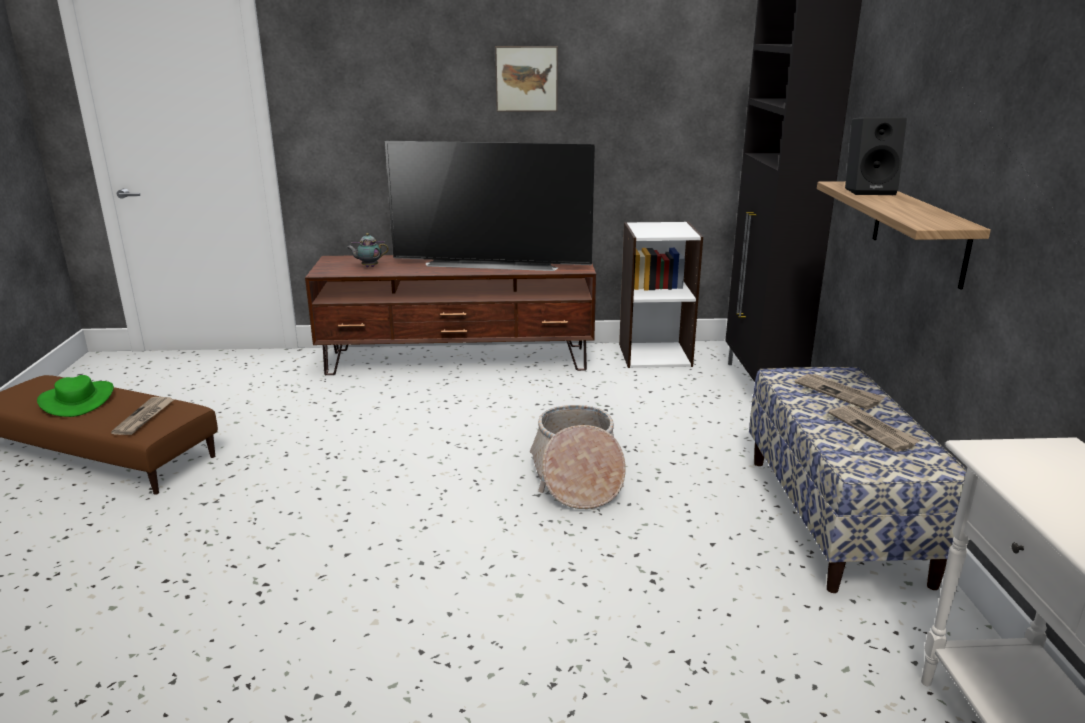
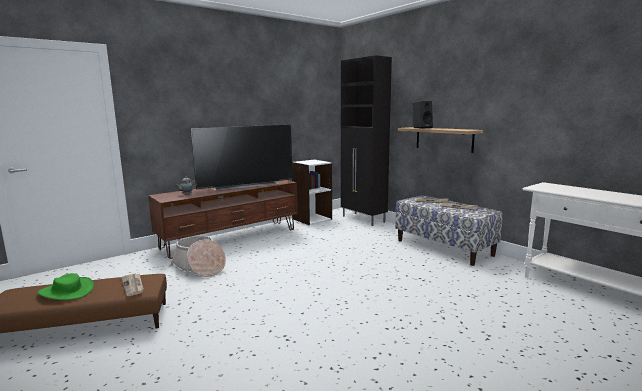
camera: 35 degrees left, 10 degrees down
(526, 78) = (247, 98): picture -> none
(576, 477) = (348, 261): basket -> basket (200, 267)

